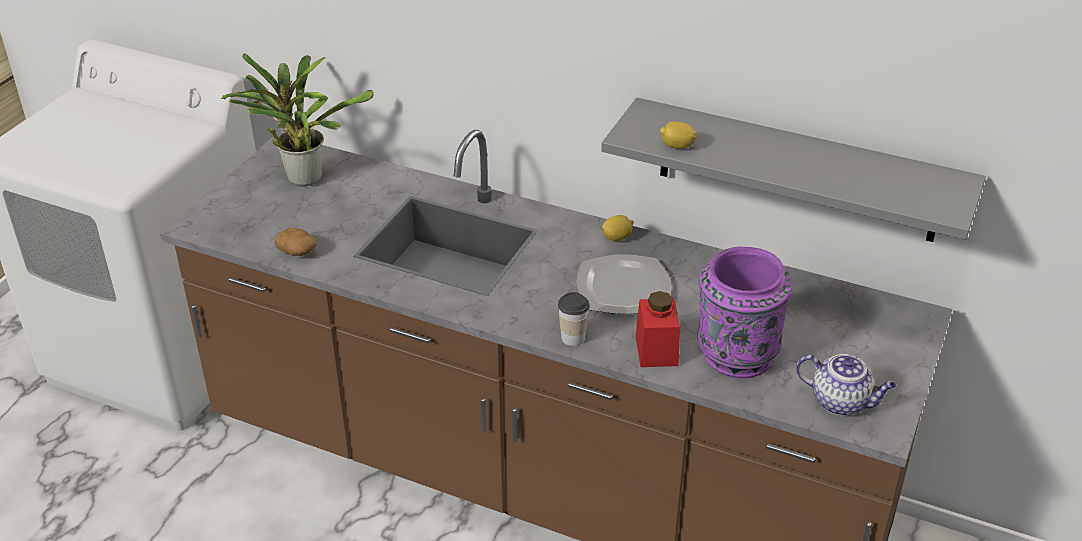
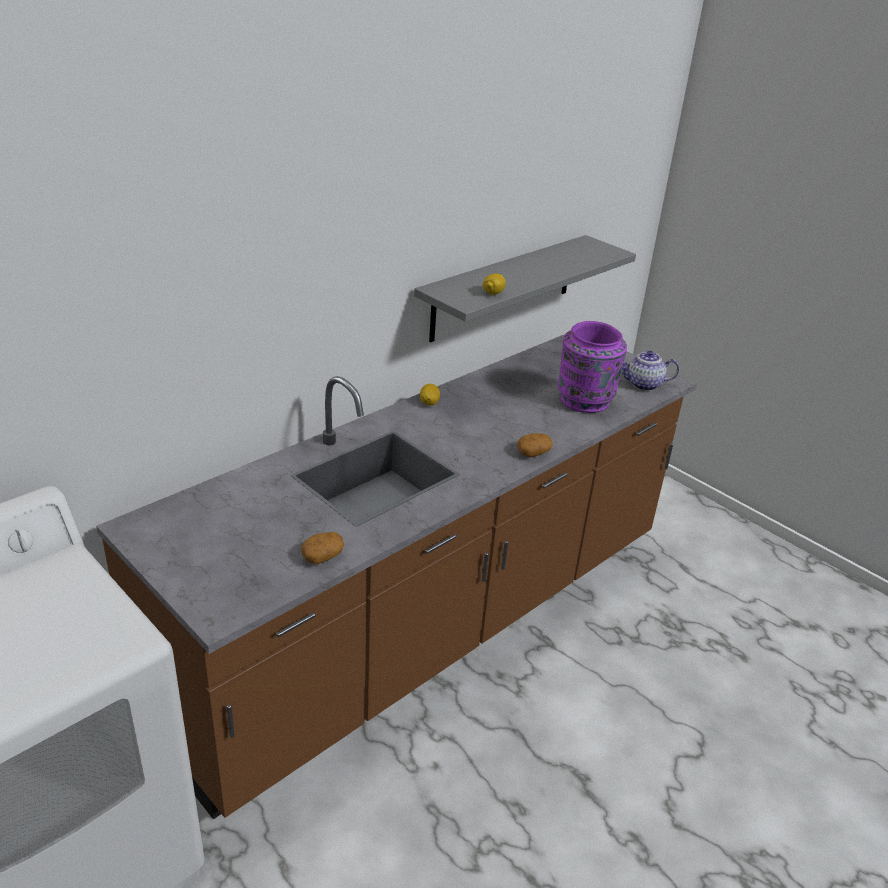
camera: 70 degrees left, 5 degrees down
(301, 177) = (197, 527): potted plant -> none
(573, 338) = (533, 452): cup -> potato
(622, 288) = (490, 418): plate -> none
(656, 350) = (565, 426): red jar -> none
(841, 402) = (643, 384): teapot -> teapot turned 135 degrees counterclockwise

